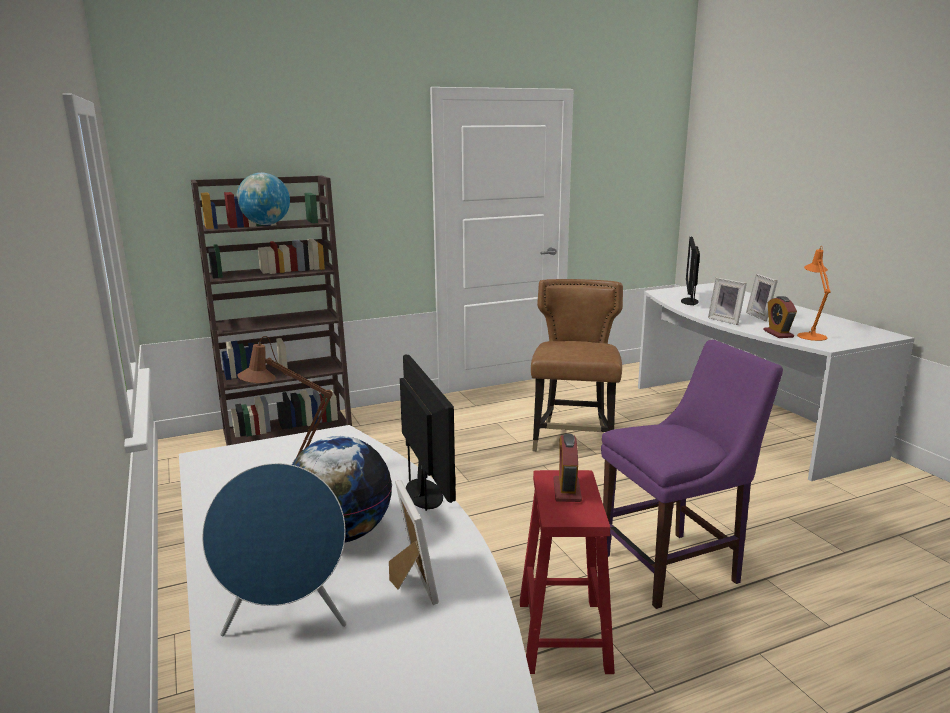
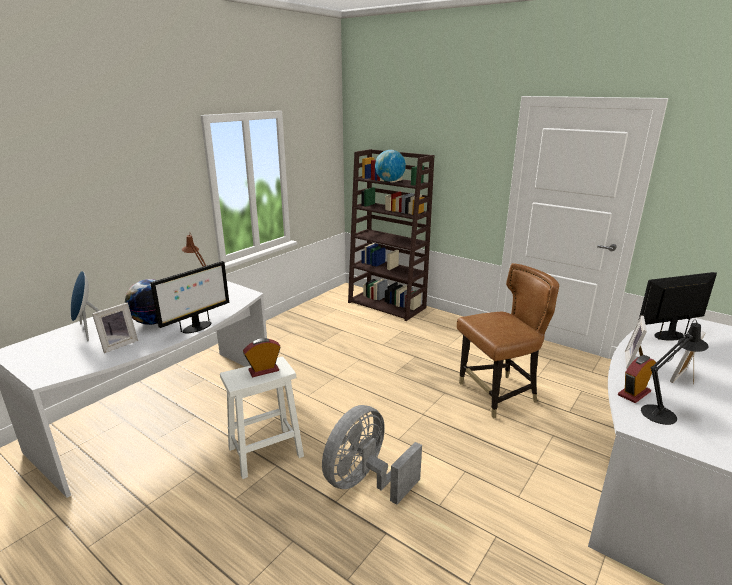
camera: 60 degrees right, 5 degrees up
(564, 637) = (264, 452): red stool -> white stool
(675, 567) = (365, 482): purple chair -> grey fan
(810, 335) = (662, 413): orange table lamp -> black table lamp

